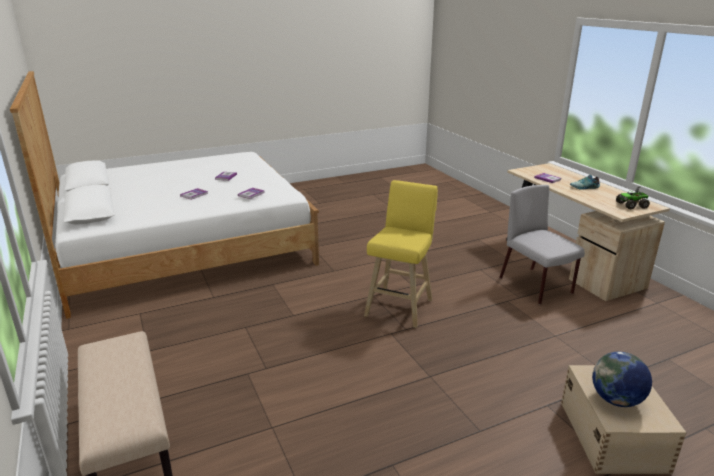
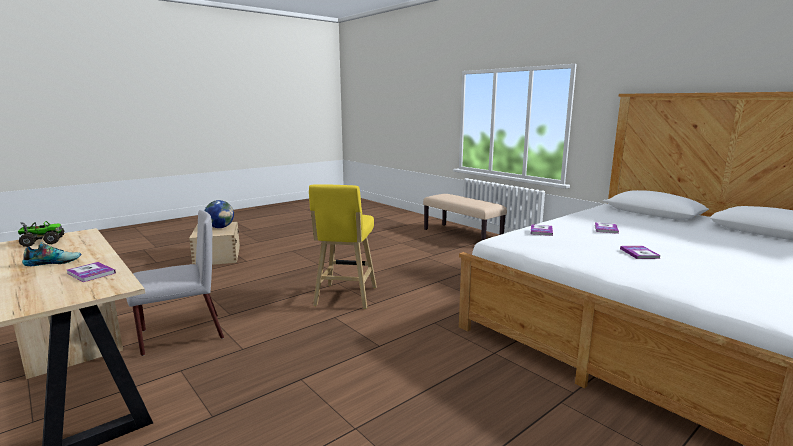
camera: 165 degrees right, 10 degrees down
(536, 286) = (180, 335): grey chair -> grey chair turned 75 degrees counterclockwise

